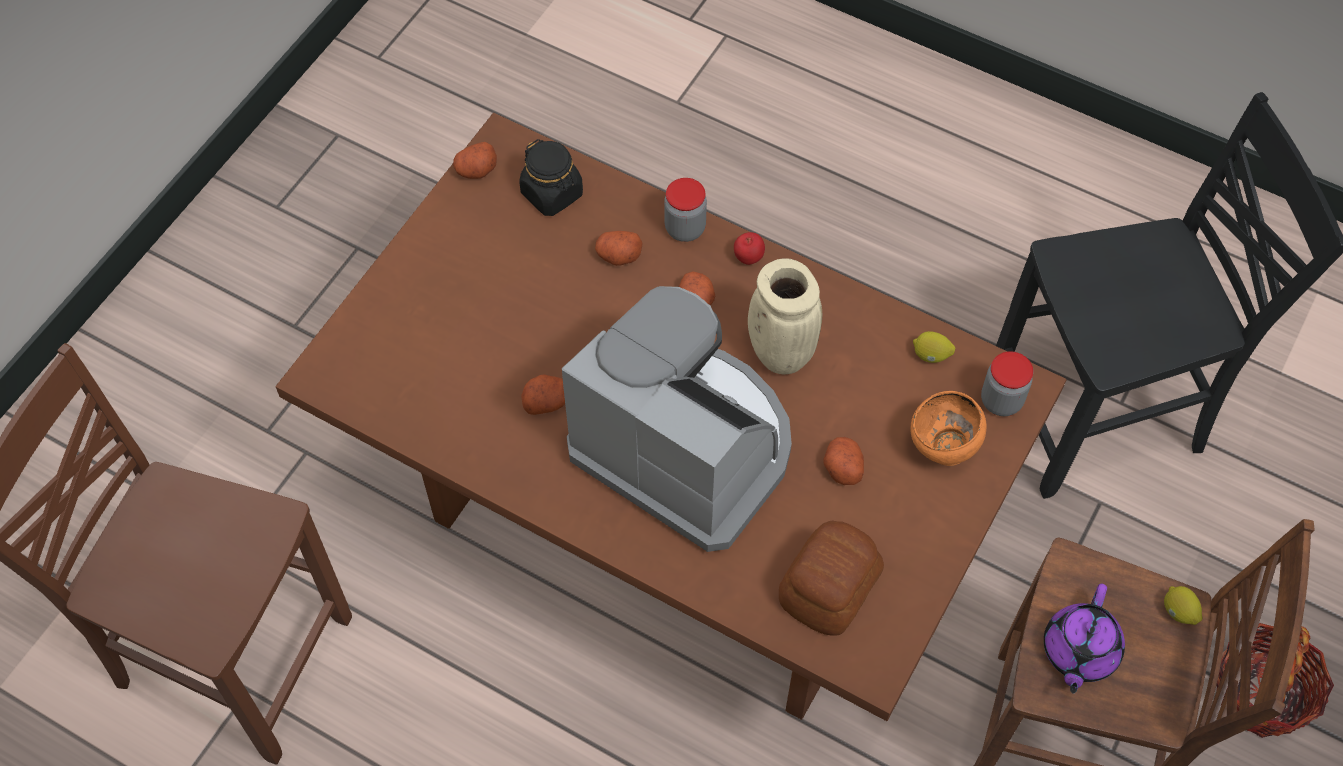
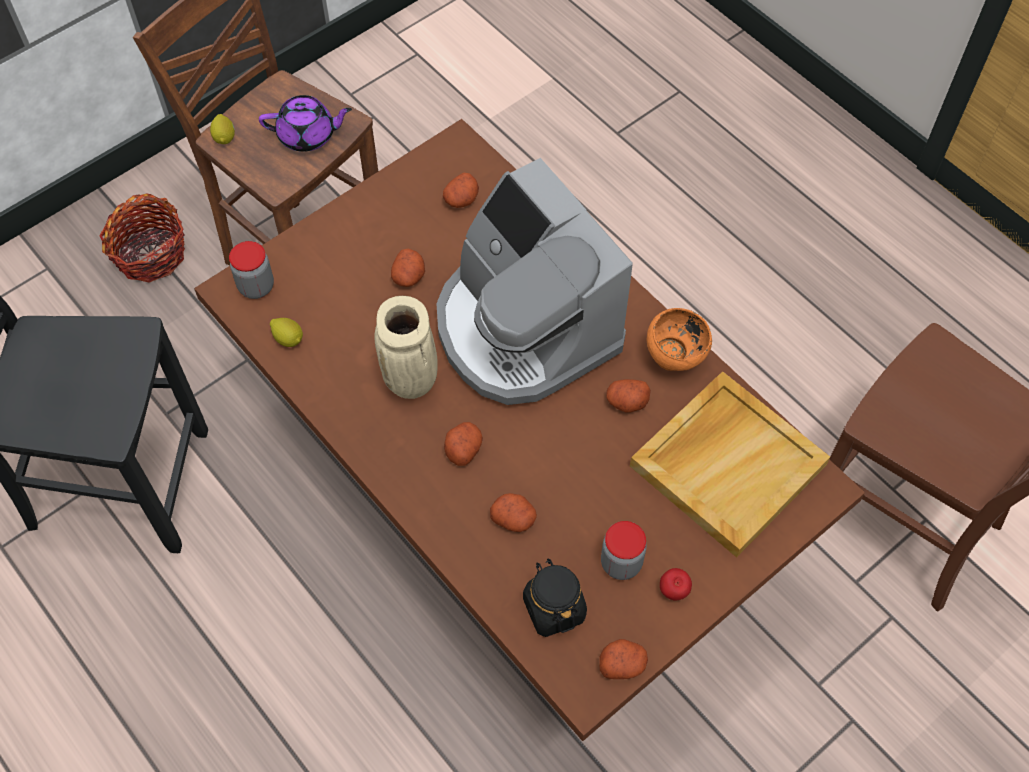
camera: 160 degrees left, 0 degrees up
(422, 370) = (727, 464): none -> beige tray
(685, 228) = (440, 526): jar -> jar (621, 563)
(748, 258) = (396, 476): apple -> apple (673, 591)
(831, 588) = (461, 199): bread -> potato
(942, 450) = (325, 265): orange bowl -> orange bowl (674, 358)
(1079, 651) = (308, 135): purple teapot -> purple teapot turned 45 degrees clockwise

